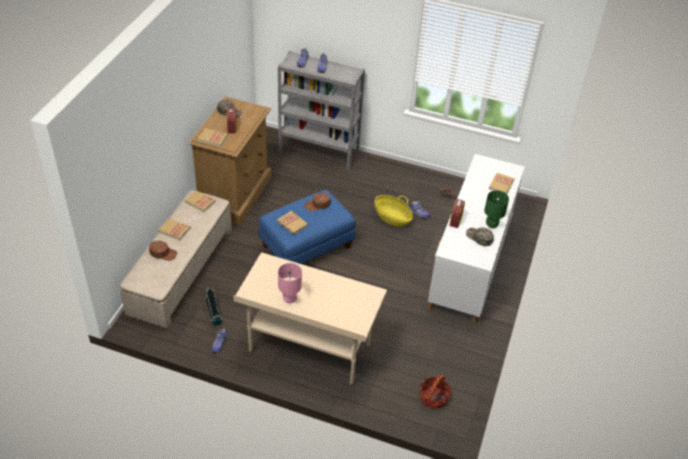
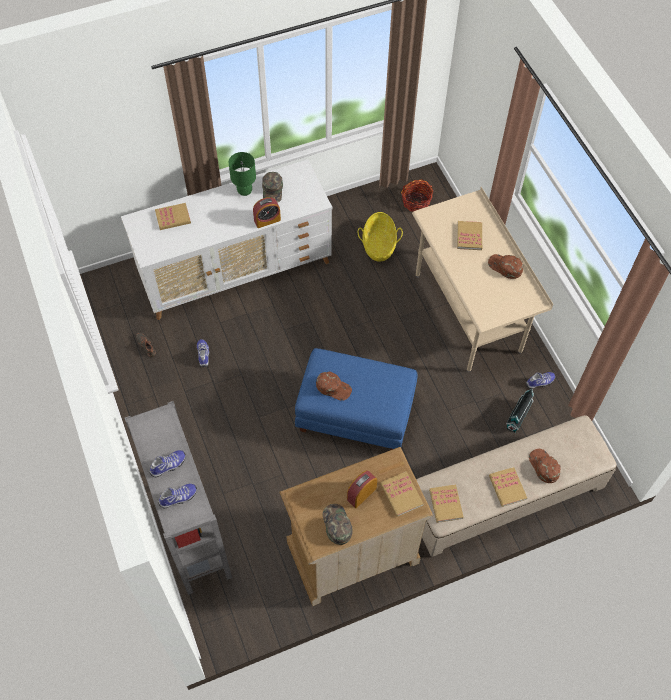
camera: 130 degrees left, 15 degrees up
(289, 299) = (505, 267): pink table lamp -> brown cap
(292, 223) = (384, 386): book -> book (469, 236)
(392, 218) = (234, 372): basket -> basket (379, 245)

